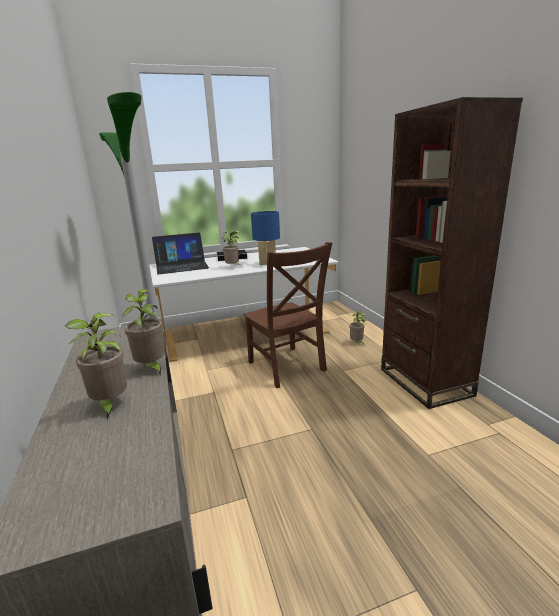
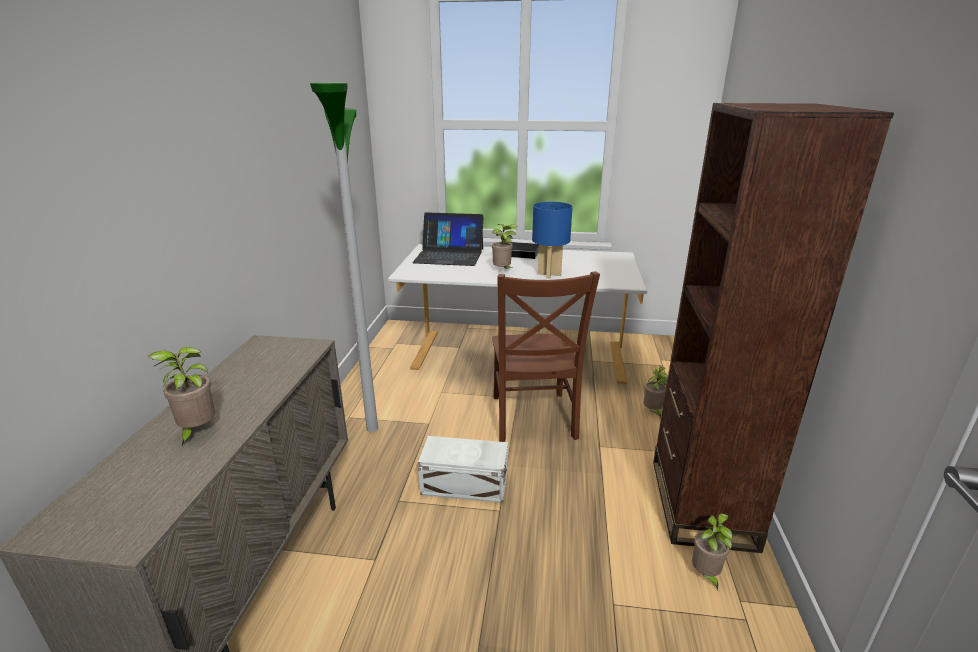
camera: 25 degrees right, 5 degrees up
(151, 368) = (265, 401): potted plant -> potted plant (705, 575)
(274, 421) = (465, 485): none -> white storage box

